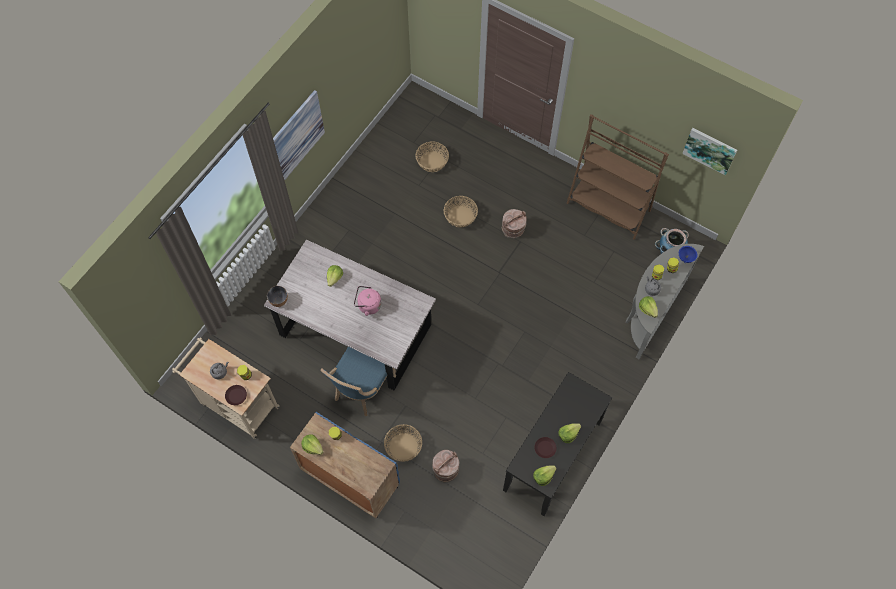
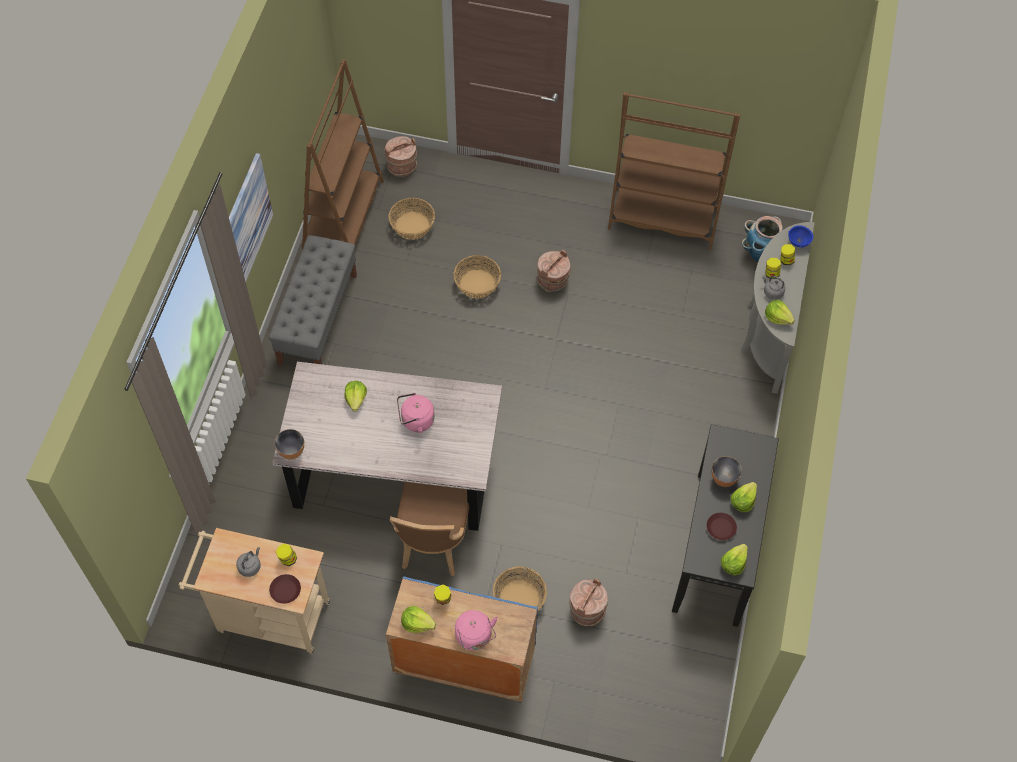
camera: 20 degrees left, 5 degrees down
(344, 209) = (318, 319): none -> grey bench
(346, 469) = (475, 637): none -> pink kettle
(362, 388) = (433, 542): blue chair -> brown chair
(388, 142) = (343, 217): none -> brown bookcase
(441, 116) = (402, 166): none -> brown bucket
(561, 414) = (724, 479): none -> bowl
(710, 150) = (788, 95): picture -> none

